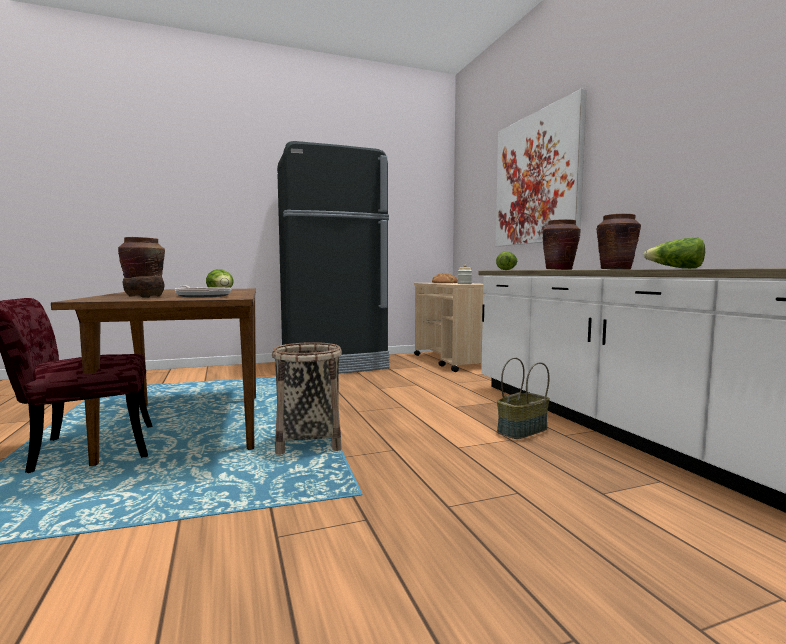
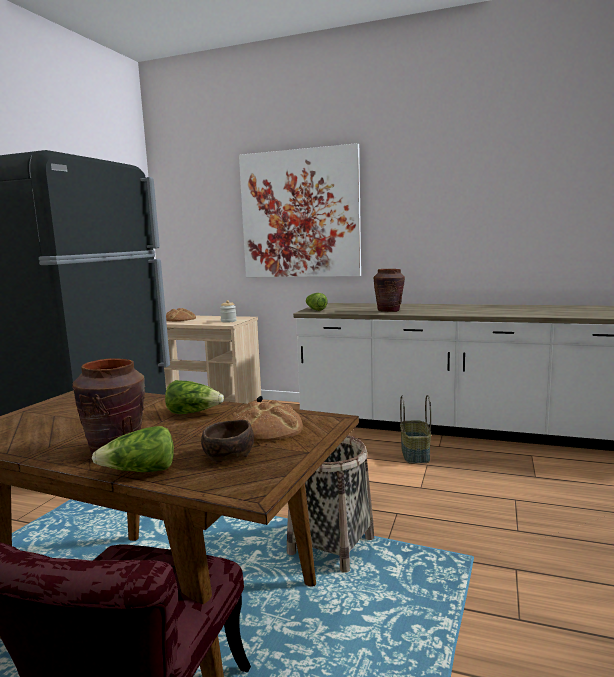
camera: 50 degrees left, 5 degrees up
(202, 296) = (266, 428): frying pan -> bread
(616, 269) = (436, 309): brown vase -> none
(676, 268) = (515, 314): lettuce -> lettuce (140, 472)

